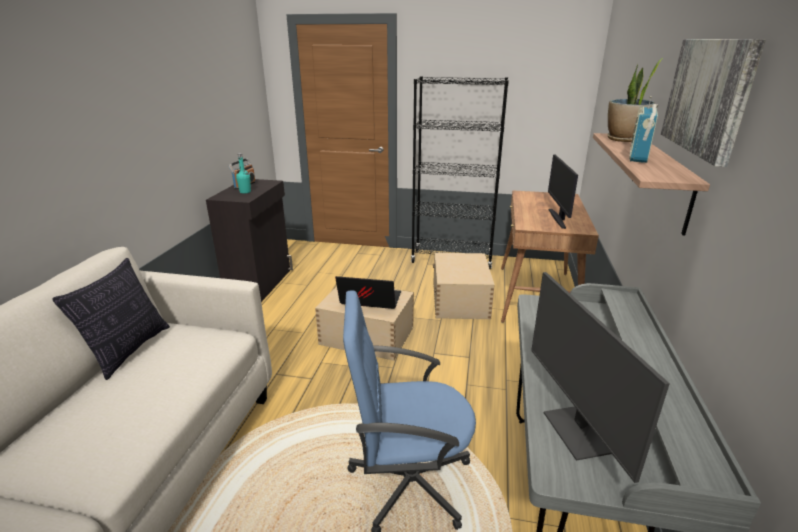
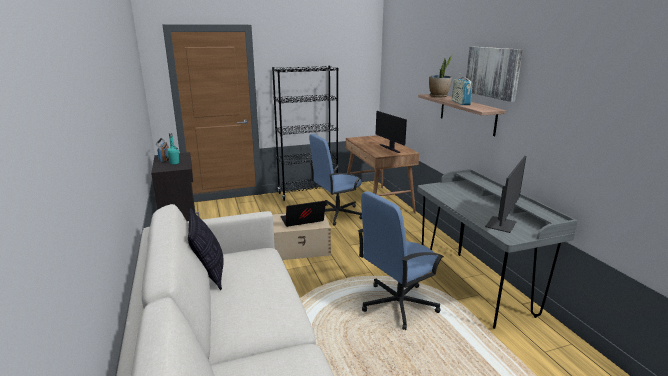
camera: 30 degrees left, 5 degrees down
(460, 300) = (336, 214): beige storage box -> blue office chair
(580, 432) = (502, 224): monitor -> monitor turned 105 degrees counterclockwise

